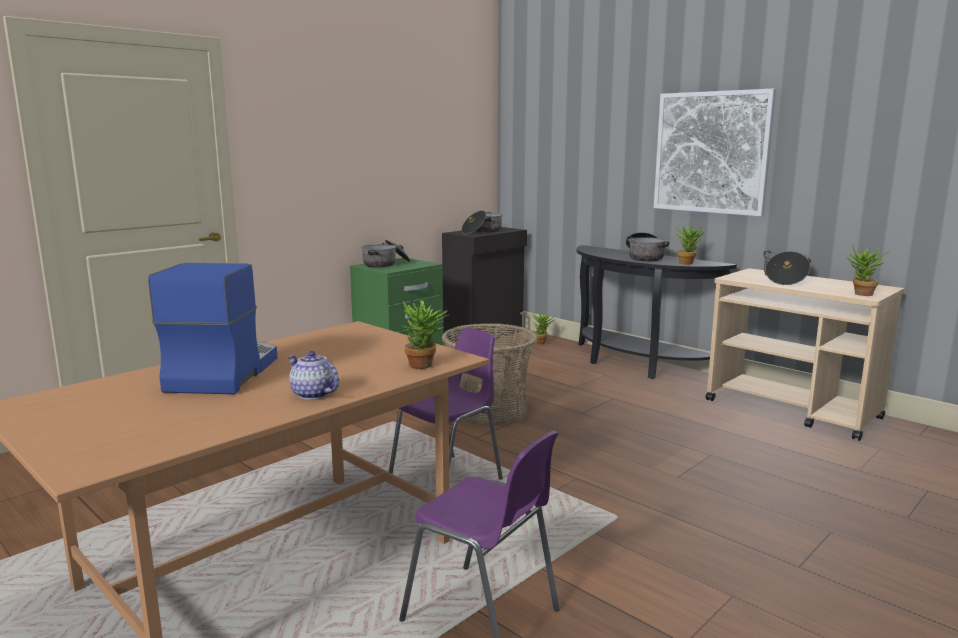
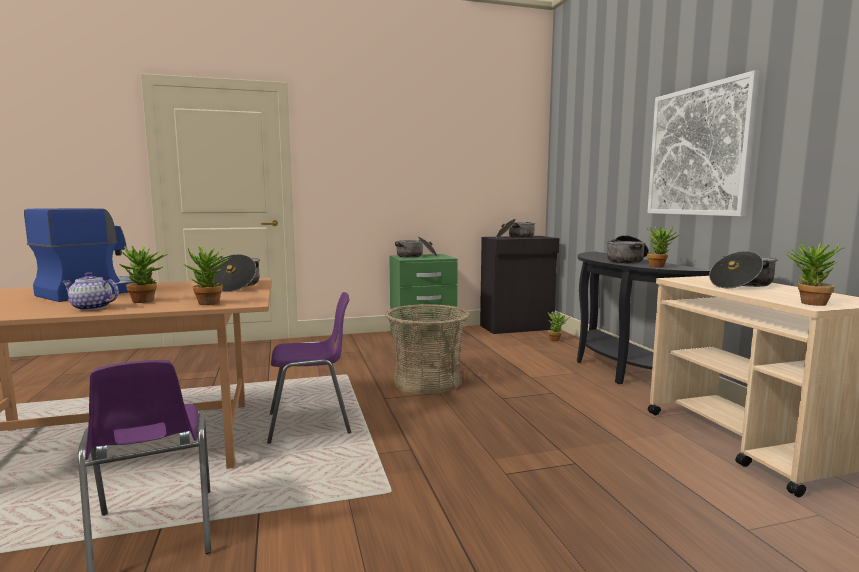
camera: 30 degrees right, 5 degrees down
(313, 394) = (91, 308): teapot -> teapot turned 60 degrees counterclockwise
(341, 374) = (147, 301): none -> potted plant
(362, 338) = (235, 286): none -> cooking pot

